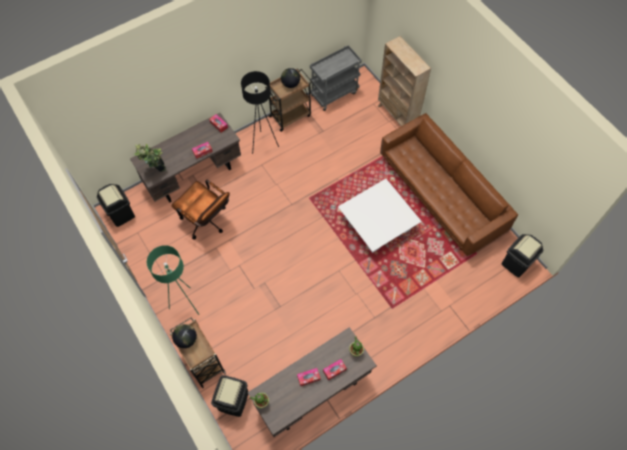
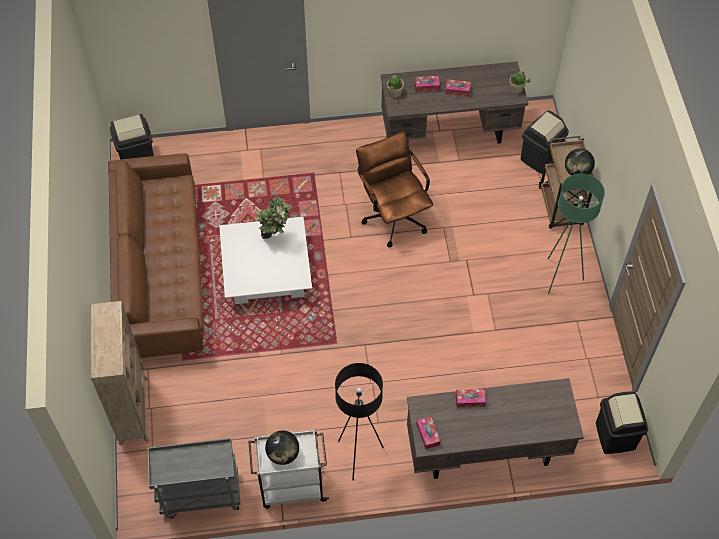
camera: 155 degrees left, 5 degrees down
(155, 170) = (549, 400): potted plant -> potted plant (276, 238)
(207, 222) = (493, 369): brown office chair -> brown office chair (393, 214)
(290, 115) = (291, 487): brown cart -> white cart

